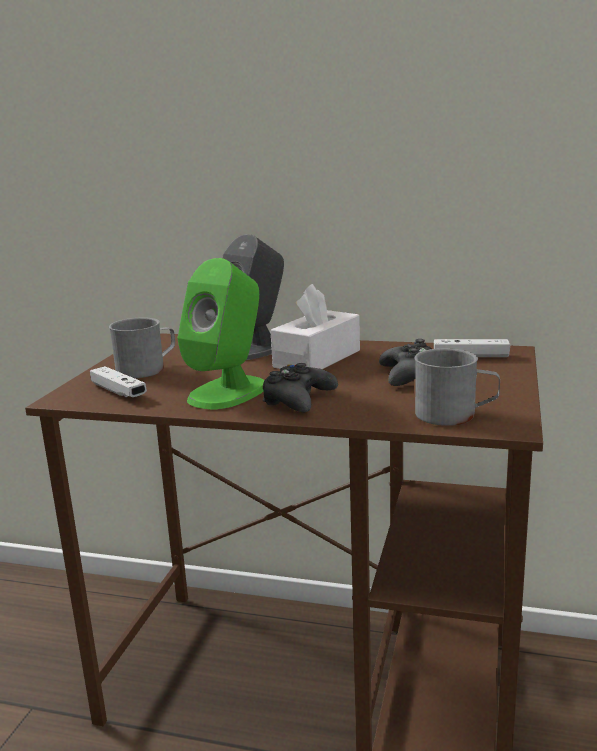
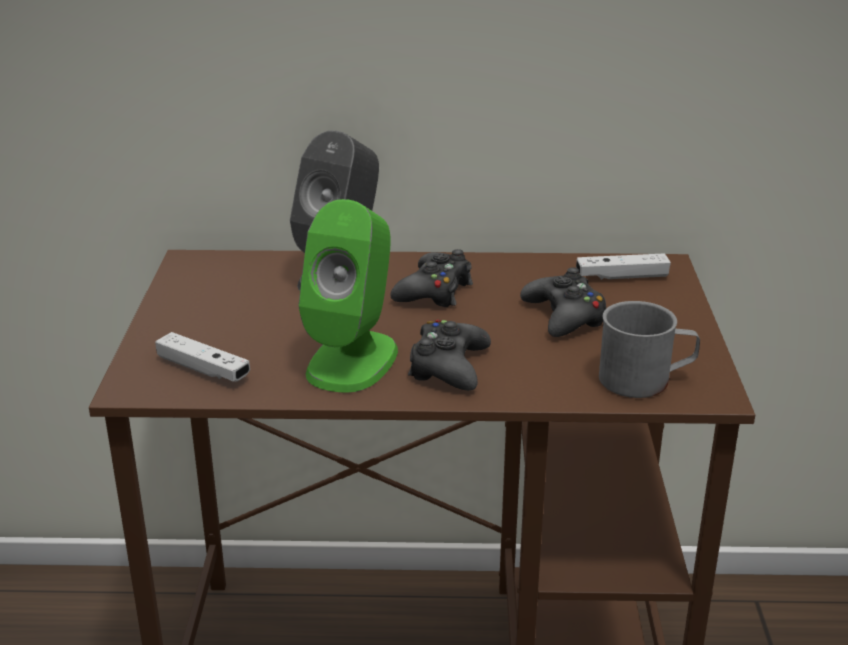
camera: 15 degrees left, 10 degrees up
(147, 368) = (215, 323): grey mug -> none
(317, 359) = (434, 291): white tissue box -> black game controller

